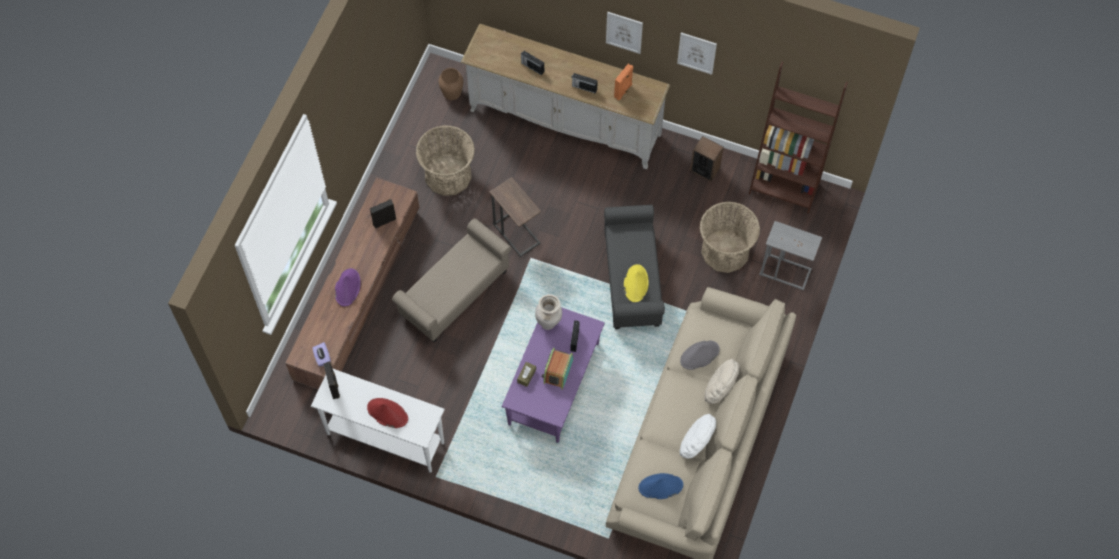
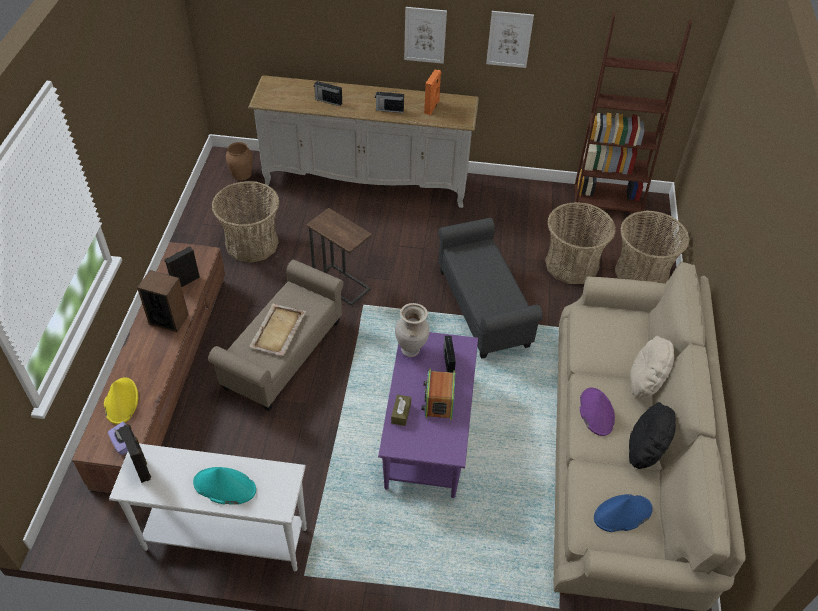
camera: 15 degrees left, 15 degrees down
(347, 287) = (148, 357): purple hat -> purple hat (596, 412)
(387, 413) = (224, 486): red hat -> turquoise hat
(450, 281) = (277, 331): none -> beige tray
(635, 283) = (496, 297): yellow hat -> yellow hat (121, 401)
(696, 444) = (644, 452): white pillow -> black pillow
(699, 355) = (605, 350): grey hat -> none
(705, 169) = (521, 199): speaker -> speaker (168, 319)
(784, 272) = (641, 273): grey side table -> basket

